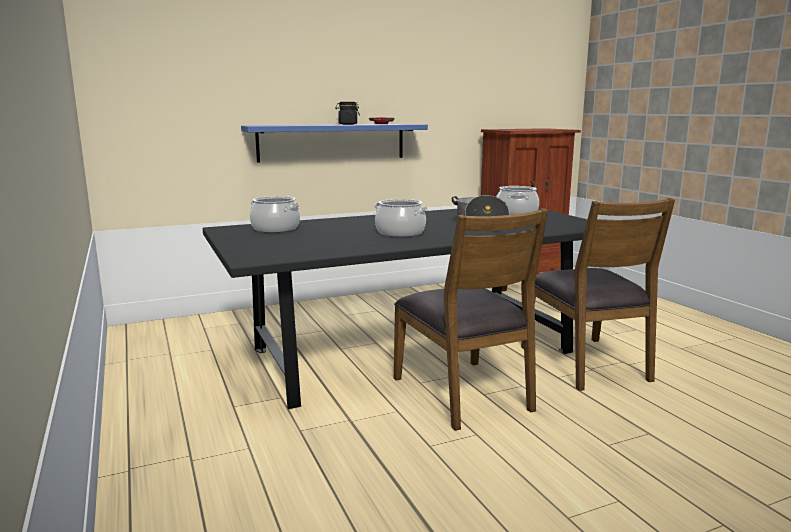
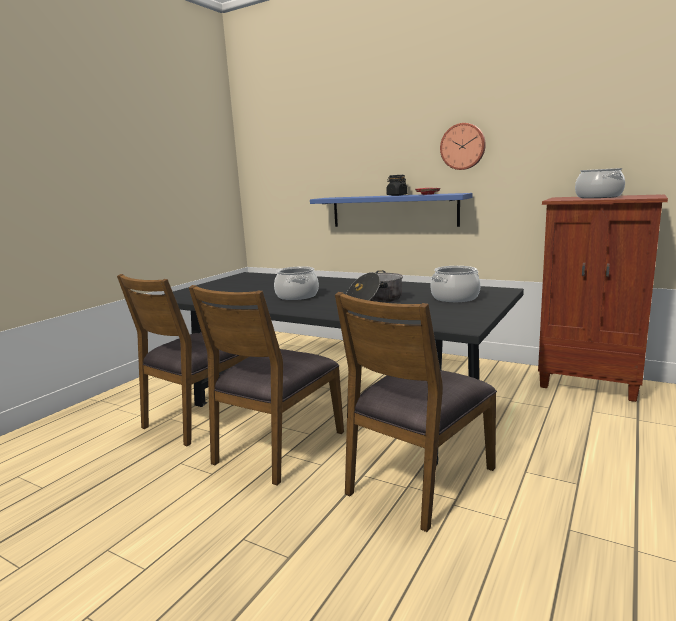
camera: 55 degrees right, 0 degrees up
(275, 229) = (261, 279): cooking pot -> cooking pot (598, 197)
(330, 411) = (202, 416): none -> brown chair
(404, 78) = (463, 146): none -> wall clock

